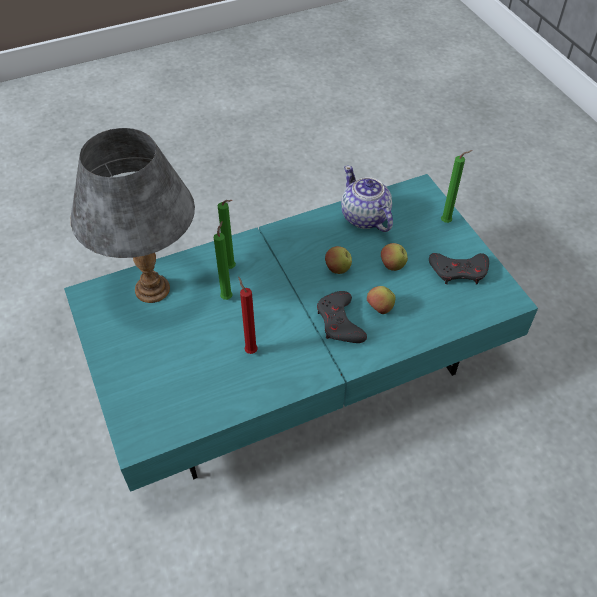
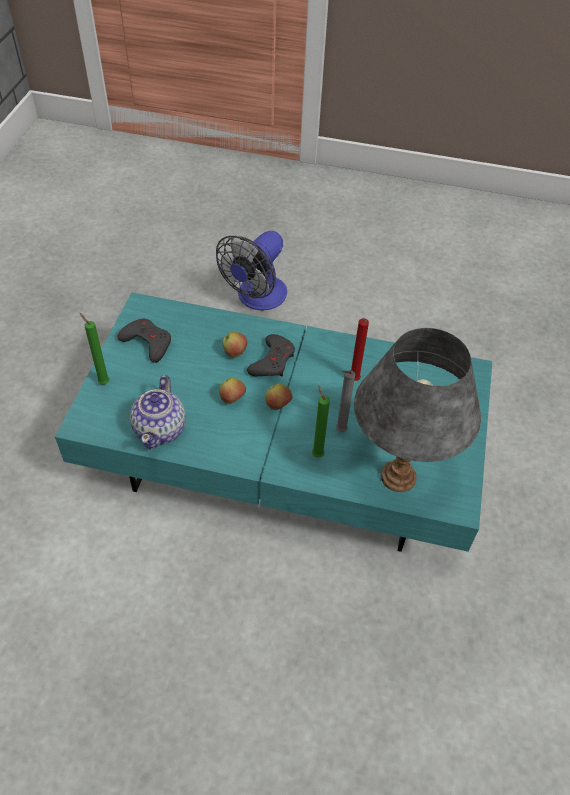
camera: 145 degrees left, 0 degrees up
(227, 296) = (339, 431): green candle -> grey candle
(392, 266) = (189, 376): apple -> apple (278, 405)
(497, 530) = (257, 298): none -> fan

